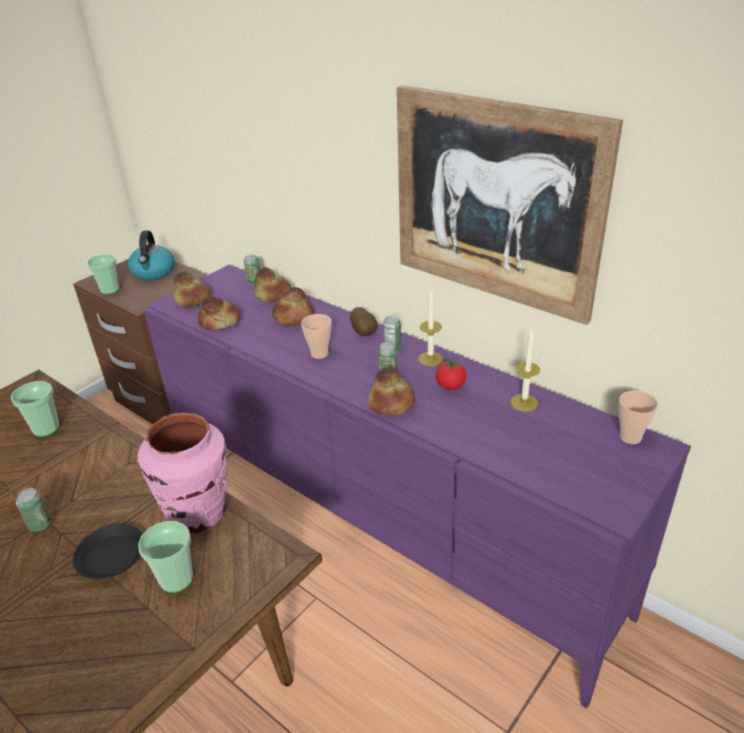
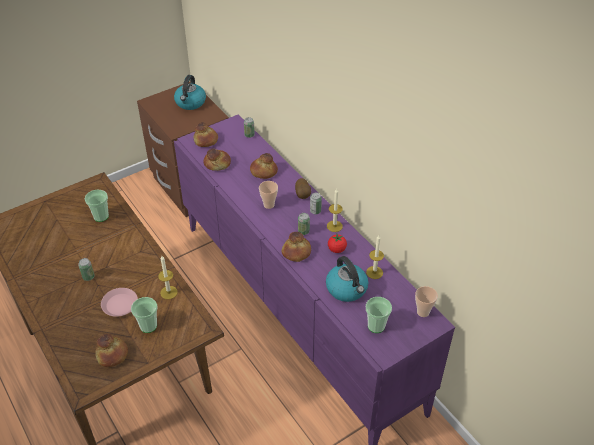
camera: 15 degrees right, 10 degrees up
(110, 290) = (159, 112): cup -> cup (376, 326)
(111, 556) = (119, 304): black plate -> pink plate
(198, 513) = (169, 292): pink vase -> candle
(273, 296) = (257, 150): bread -> bread (112, 355)
(495, 202) = (376, 152): picture -> none
(497, 434) = (347, 289): none -> kettle

